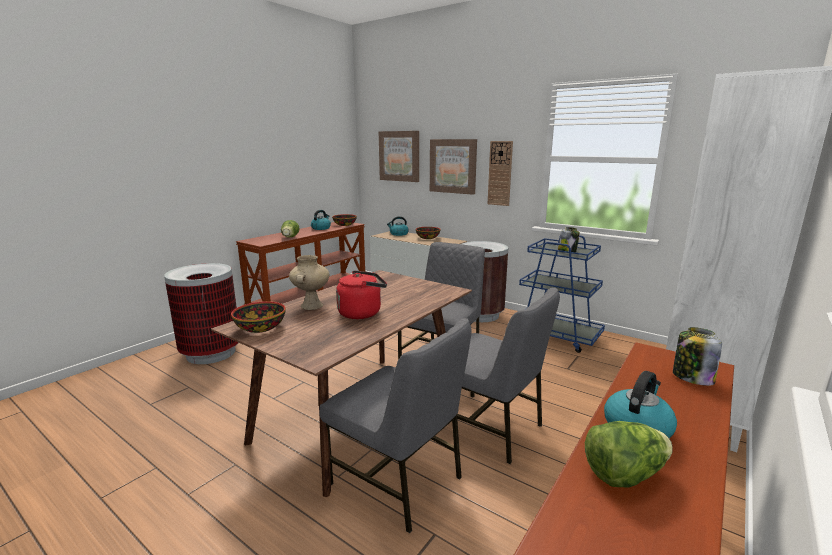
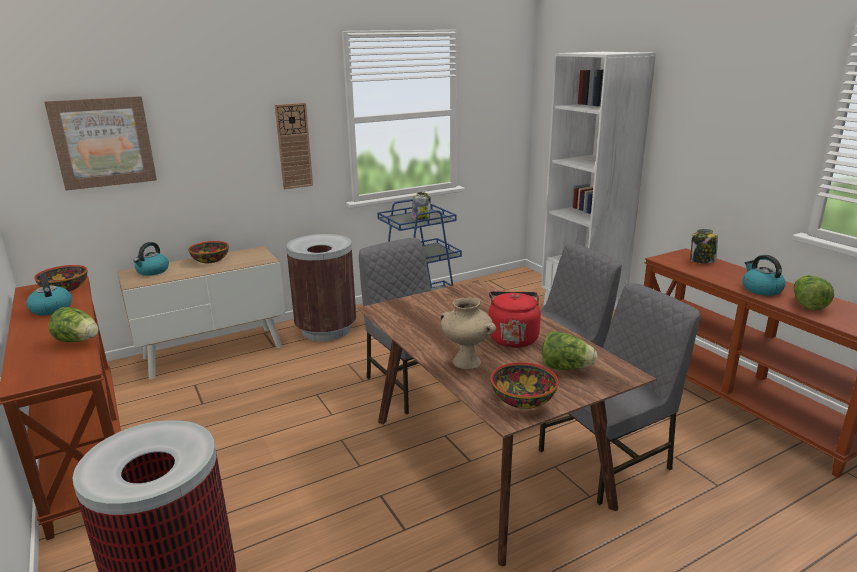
camera: 65 degrees left, 5 degrees up
(318, 335) = (565, 368): none -> lettuce
(453, 166) = (218, 146): picture -> none

